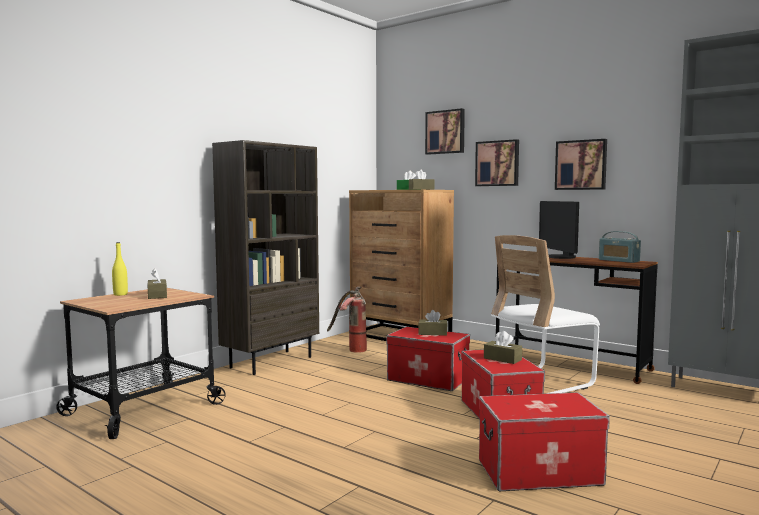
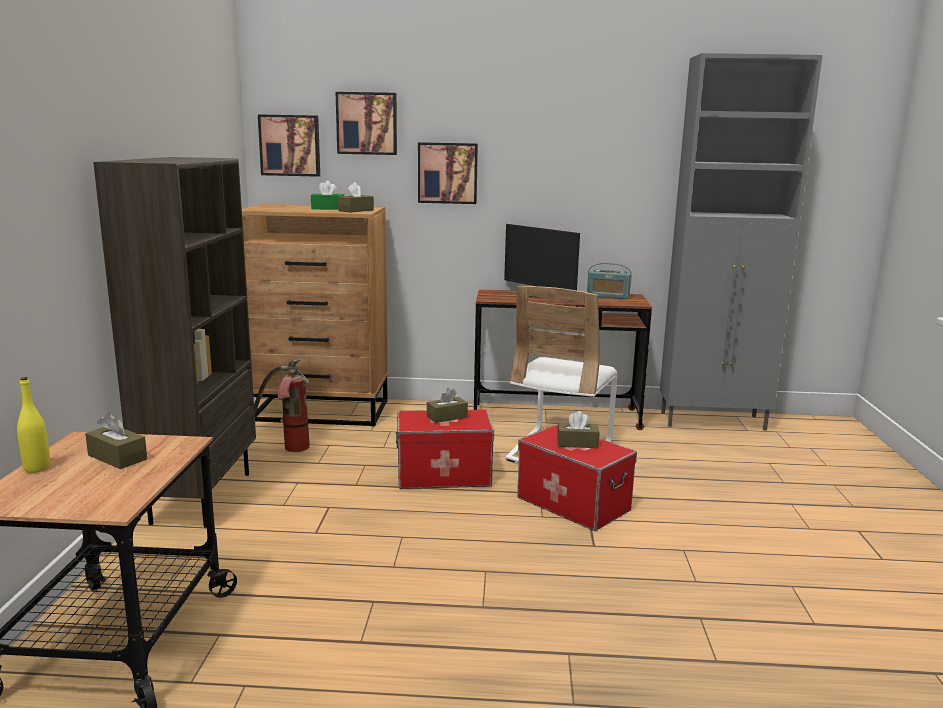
camera: 35 degrees left, 10 degrees up
(539, 472) = (694, 569): storage box -> none
(581, 165) = (558, 181): picture -> picture (290, 145)

